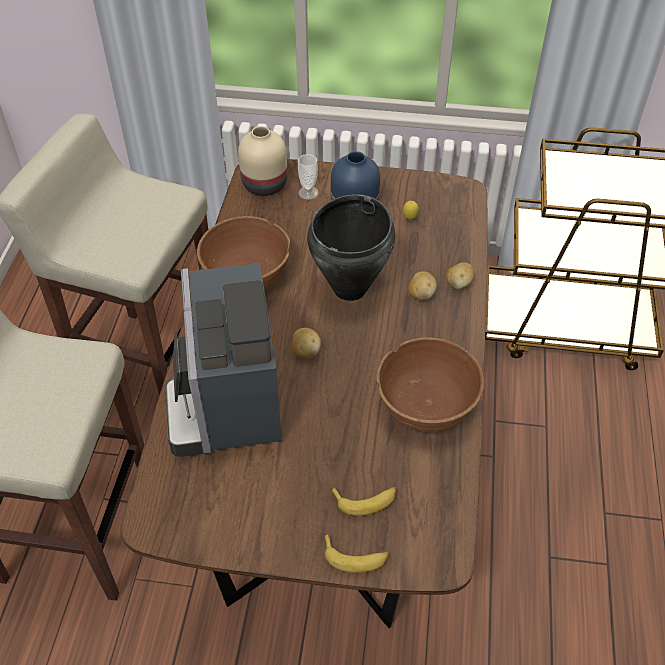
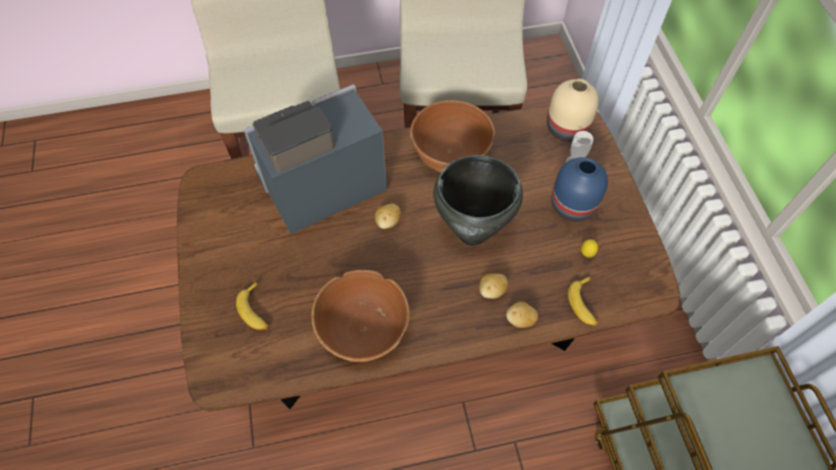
camera: 70 degrees right, 10 degrees up
(355, 556) = (204, 318): banana -> banana (584, 304)

